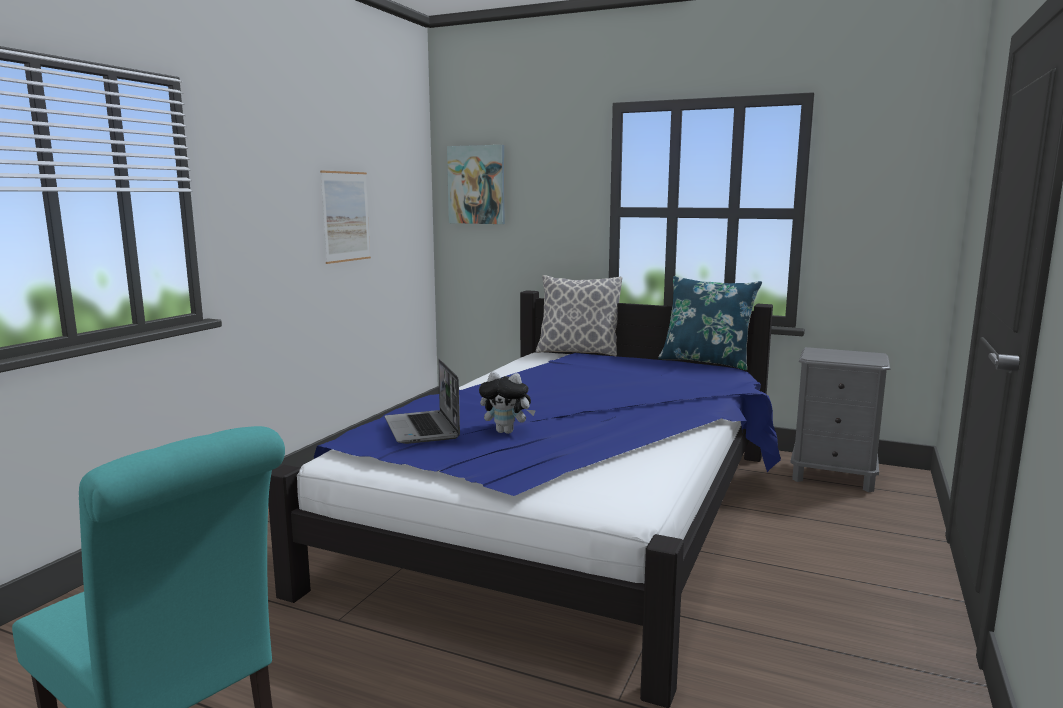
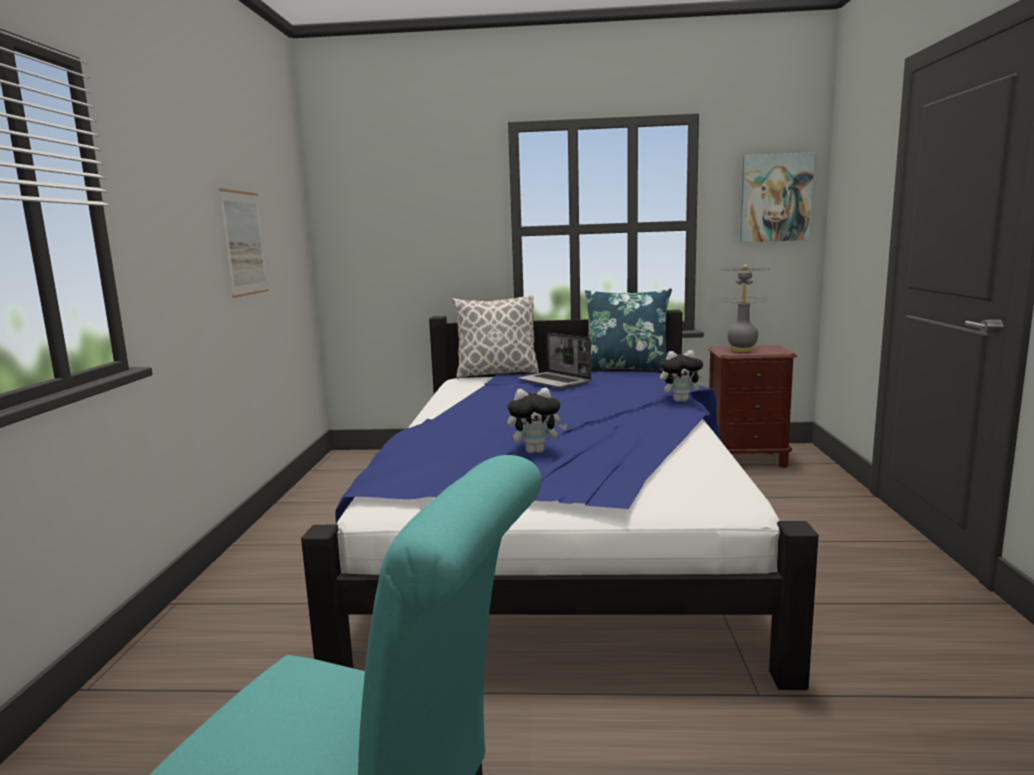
camera: 20 degrees left, 0 degrees up
(423, 429) = (450, 461): laptop -> laptop (555, 381)
(477, 185) = (362, 209): picture -> picture (775, 198)
(711, 402) = (681, 400): none -> plush toy
(831, 355) = (741, 350): none -> grey table lamp
(833, 477) = (747, 459): grey nightstand -> brown nightstand

